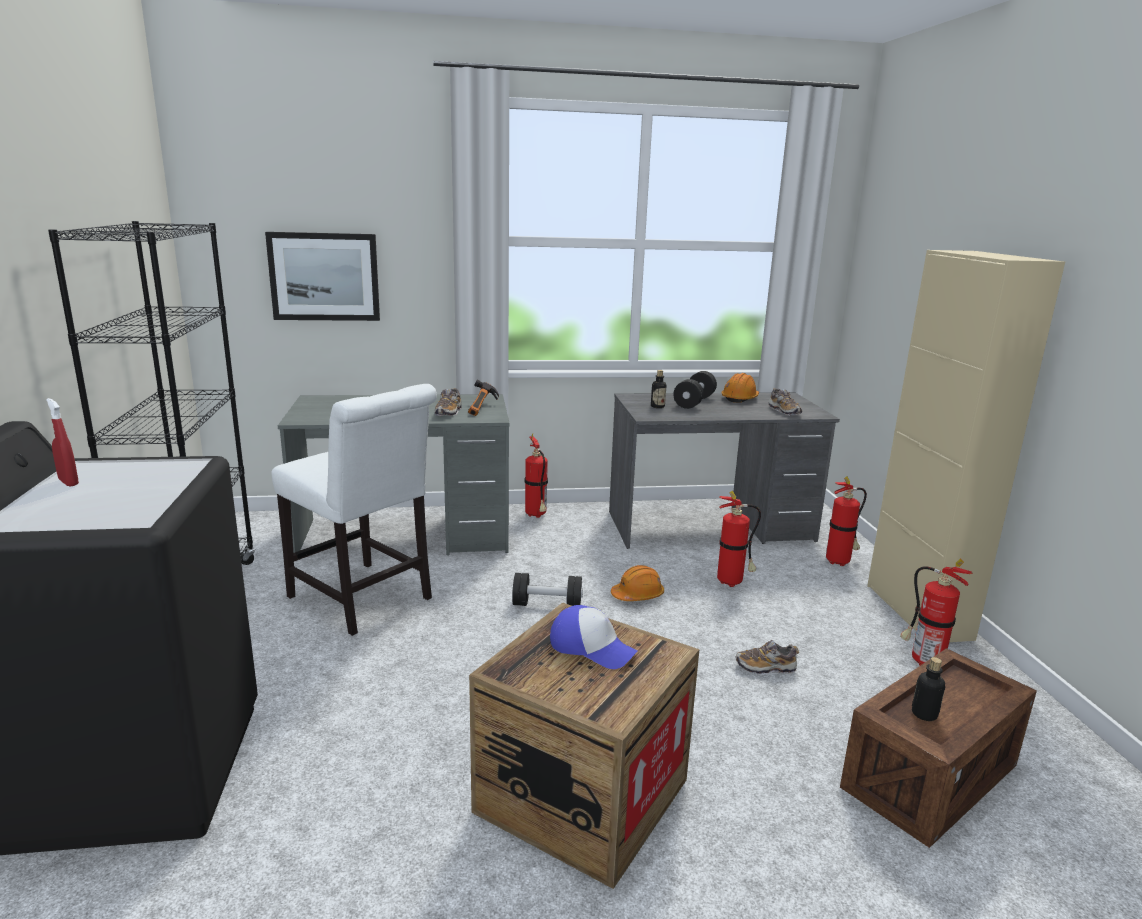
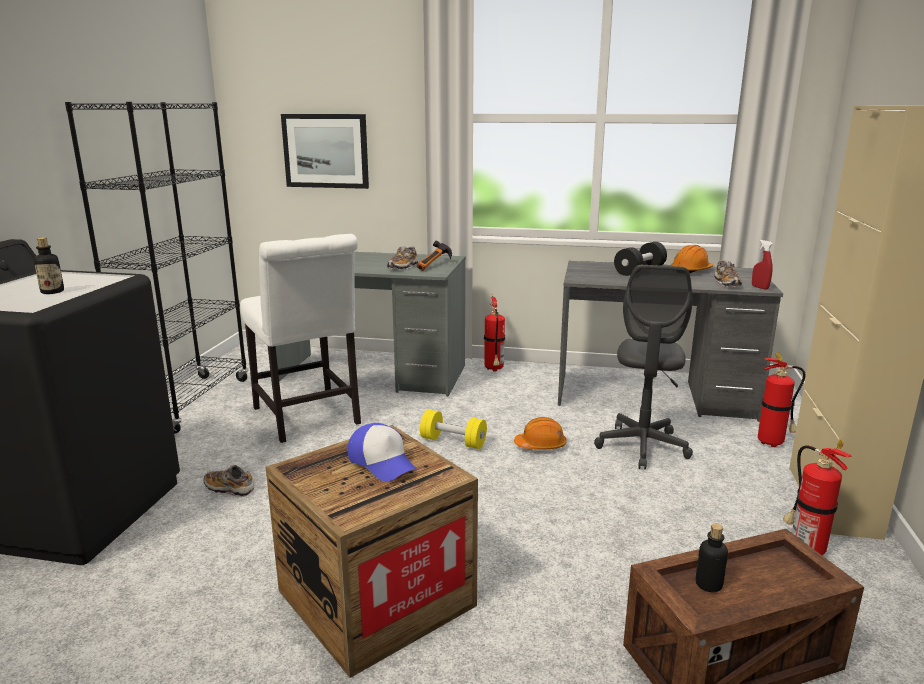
camera: 20 degrees right, 0 degrees up
(68, 482) = (25, 282): red spray bottle -> red spray bottle (760, 287)
(547, 605) = (453, 442): black dumbbell -> yellow dumbbell
(657, 406) = (598, 272): bottle -> bottle (52, 292)
(732, 582) = (642, 447): fire extinguisher -> grey office chair
(765, 668) = (623, 526): shoe -> shoe (229, 489)

